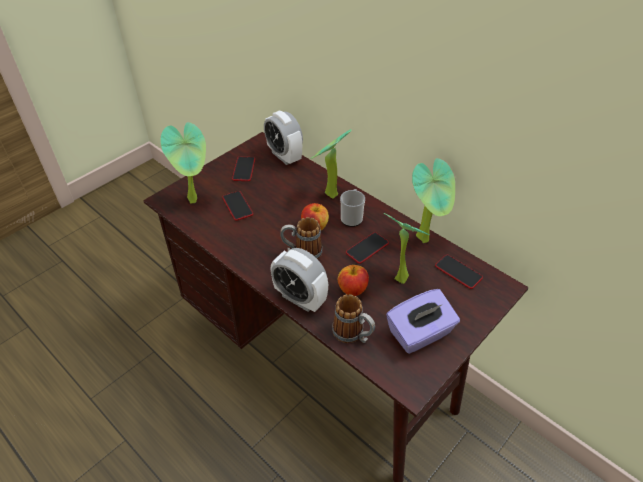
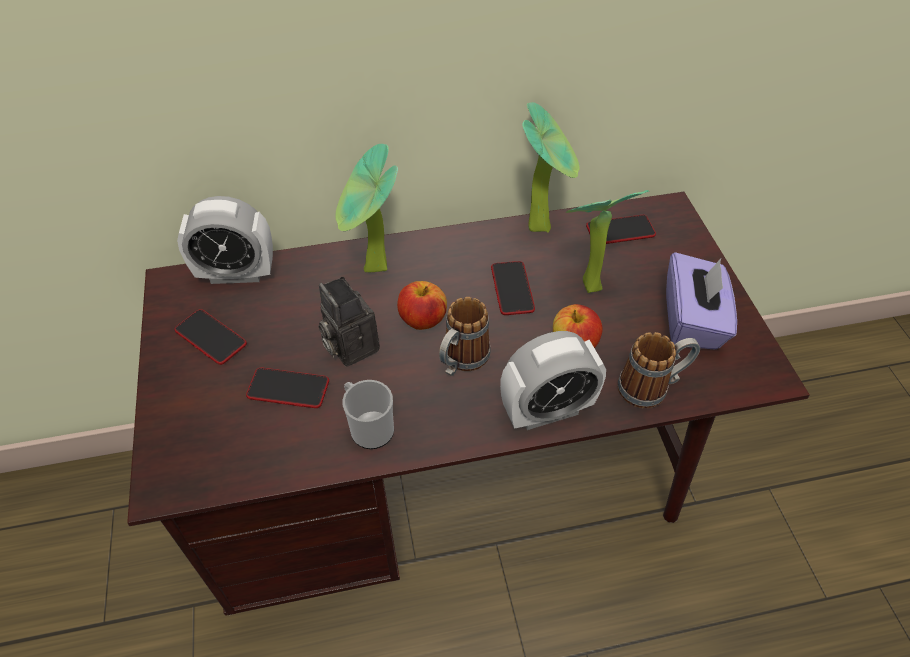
camera: 55 degrees left, 5 degrees up
(195, 199) = (212, 439): potted plant -> none
(277, 211) = (349, 345): none -> camera
(352, 217) = (441, 271): mug -> mug (369, 427)

